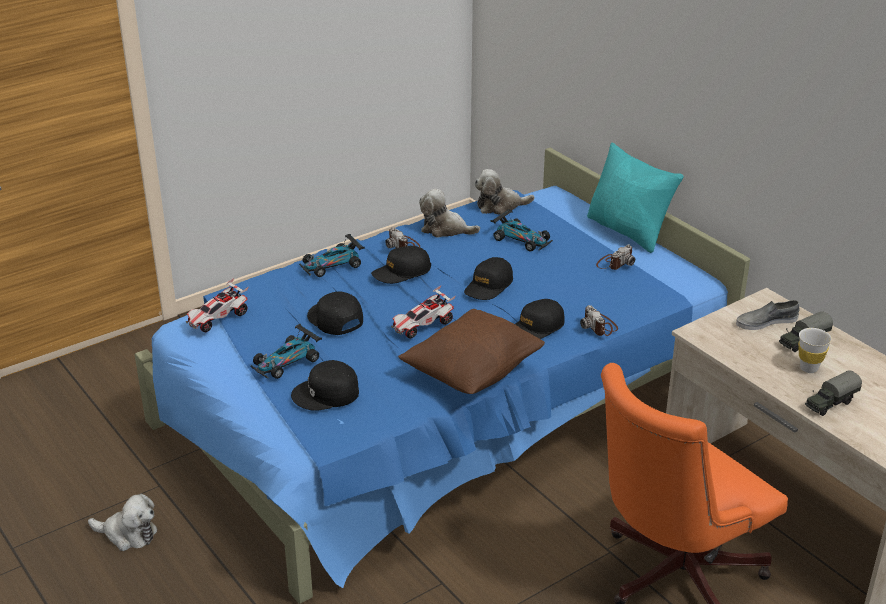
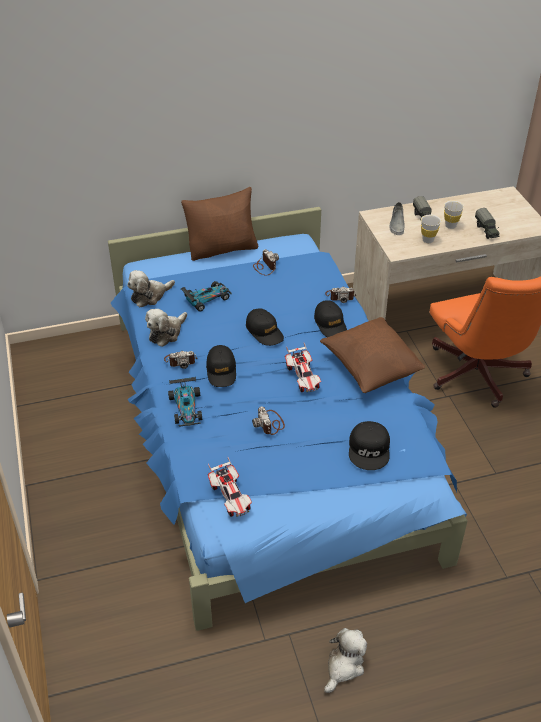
camera: 70 degrees left, 10 degrees up
(286, 361) = (317, 464): toy car -> none
(334, 319) = (269, 423): black cap -> camera
(500, 206) = (149, 296): plush toy -> plush toy turned 45 degrees clockwise
(628, 231) = (222, 249): turquoise pillow -> brown pillow
(751, 353) = (428, 240): none -> white cup

